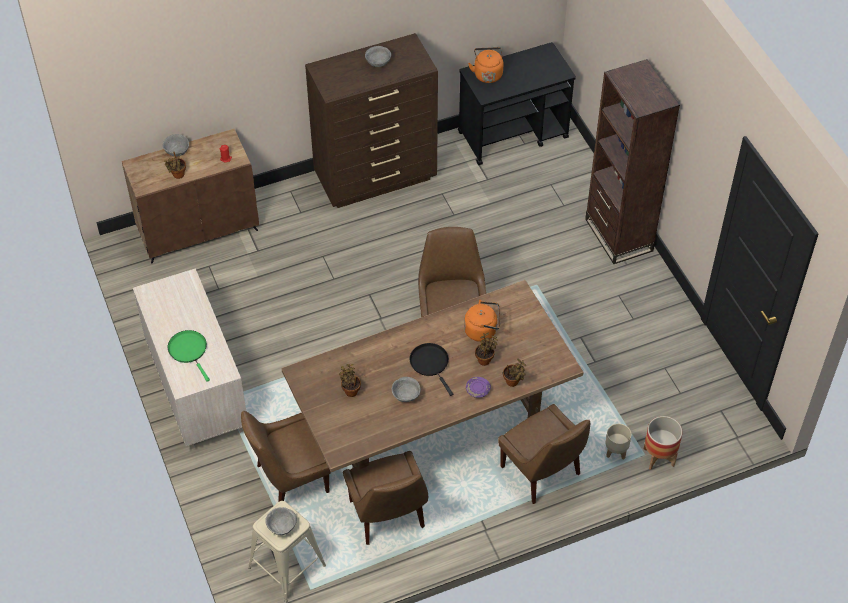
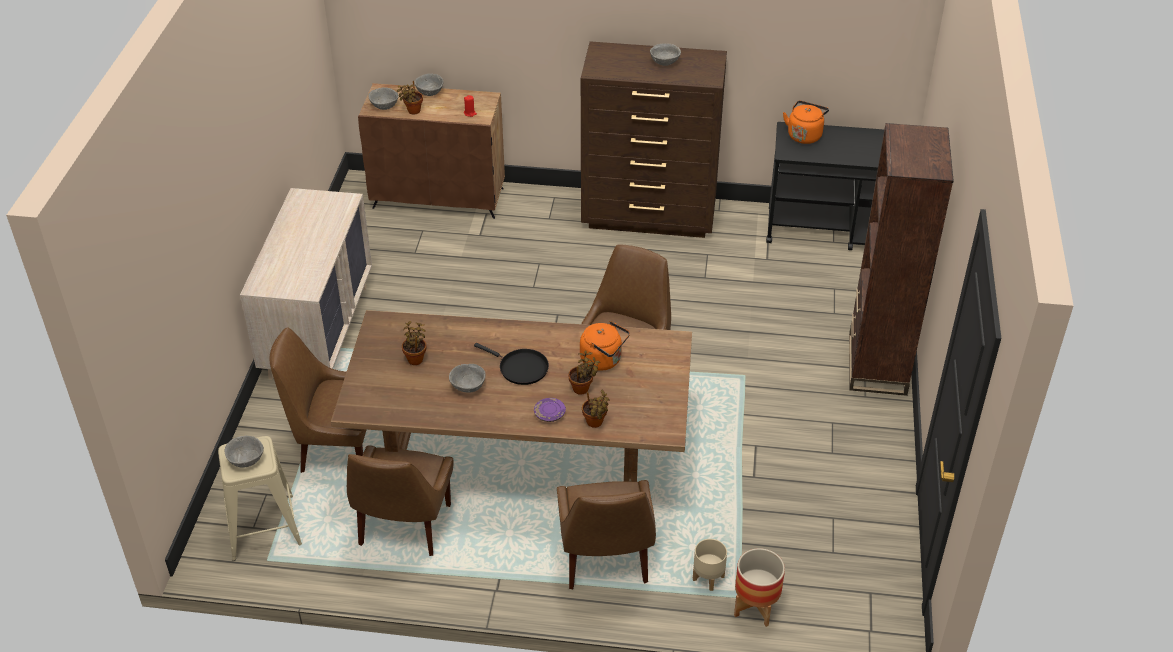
camera: 30 degrees right, 10 degrees down
(150, 180) = (384, 106): none -> grey bowl
(189, 350) = (291, 259): green frying pan -> none
(430, 363) = (520, 368): black frying pan -> black frying pan turned 120 degrees clockwise

